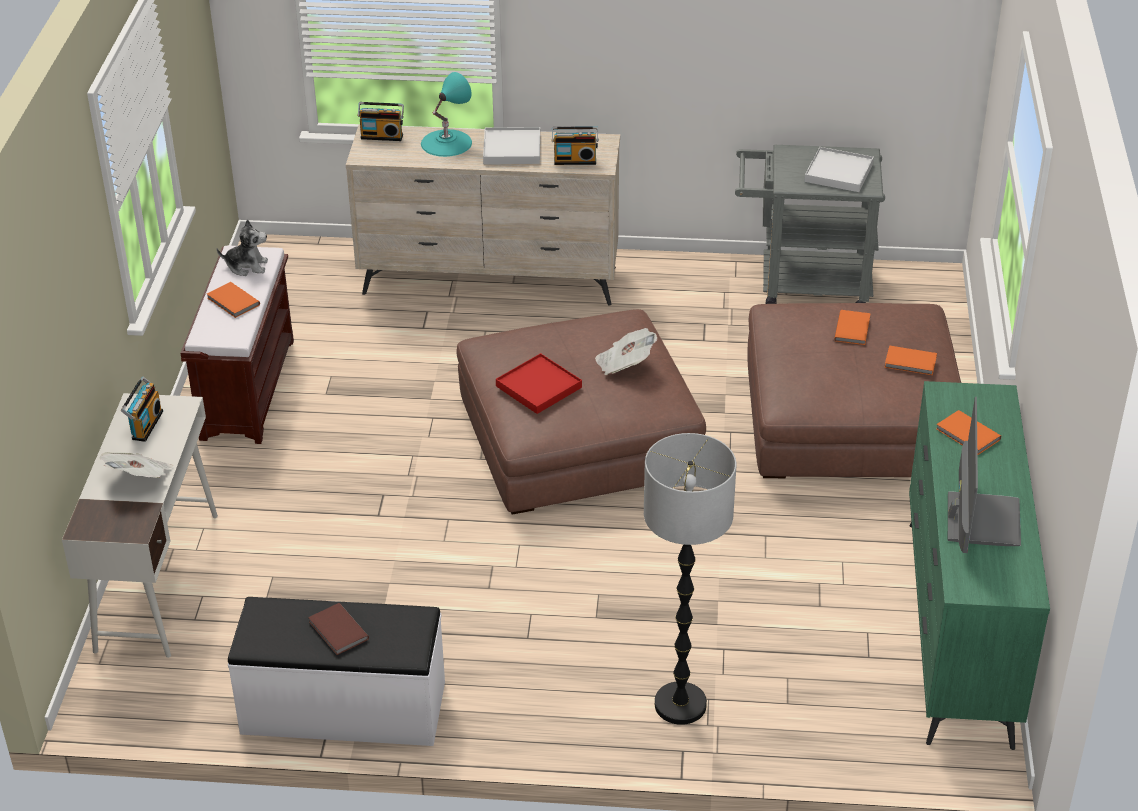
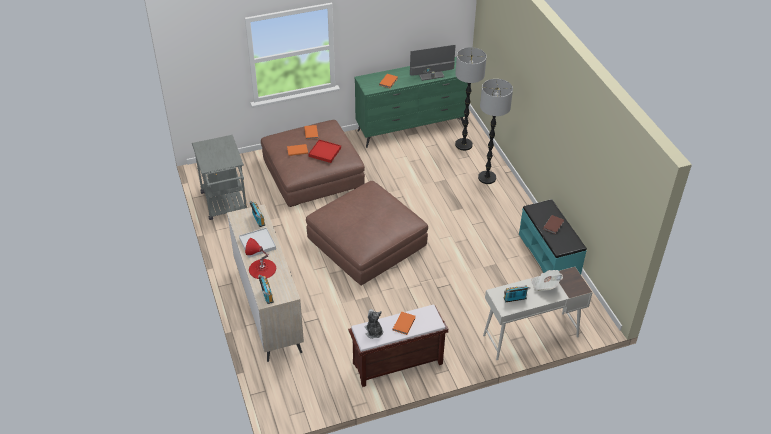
camera: 115 degrees left, 5 degrees up
(343, 709) = (549, 255): white bench -> turquoise bench
(446, 143) = (262, 269): turquoise table lamp -> red table lamp
(539, 386) = (385, 223): red tray -> red tray (324, 152)
(624, 364) = (355, 204): newspaper -> none
(838, 172) = (218, 149): white tray -> none
(841, 710) = (463, 145): none -> floor lamp

